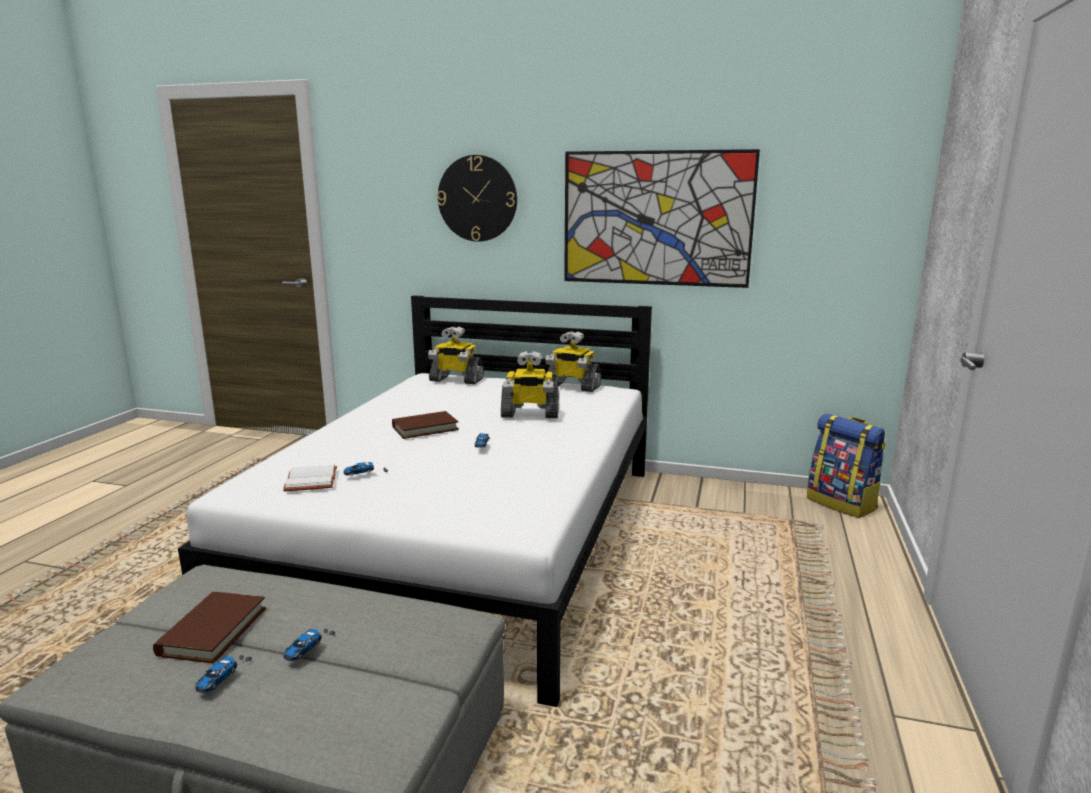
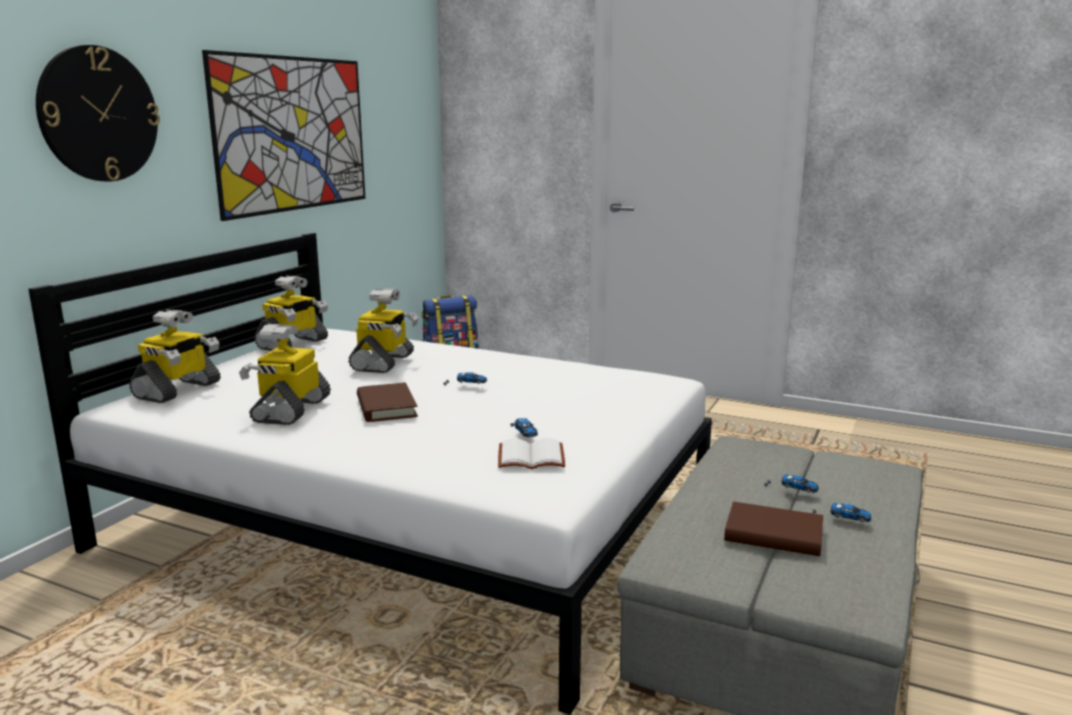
camera: 80 degrees left, 0 degrees up
(420, 407) = (290, 410): none -> toy robot

